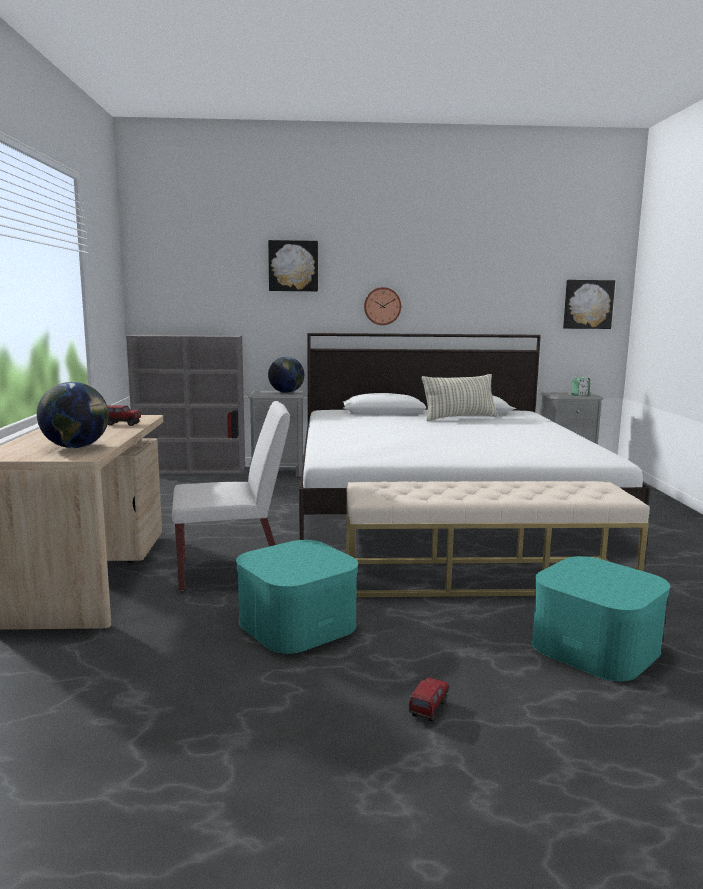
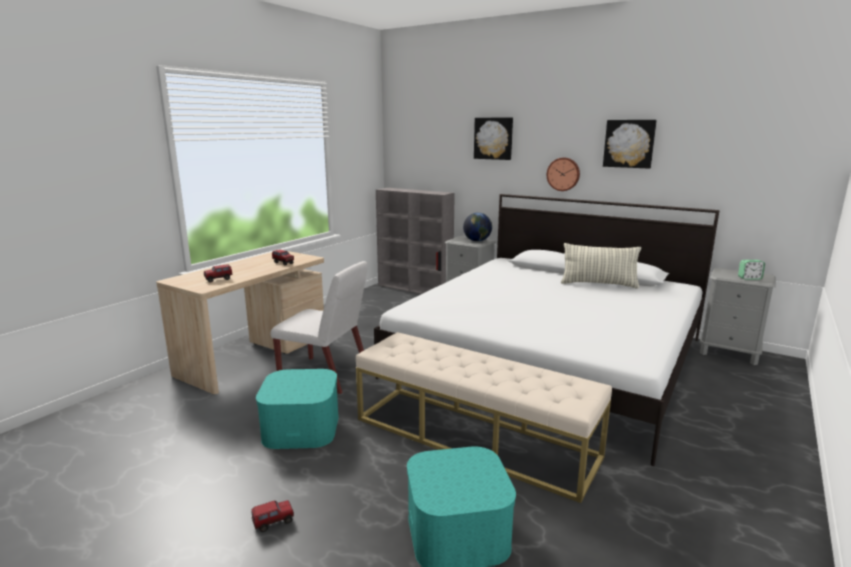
camera: 35 degrees right, 5 degrees up
(76, 447) = (218, 280): globe -> toy truck
(587, 304) = (784, 181): picture -> picture (629, 143)

